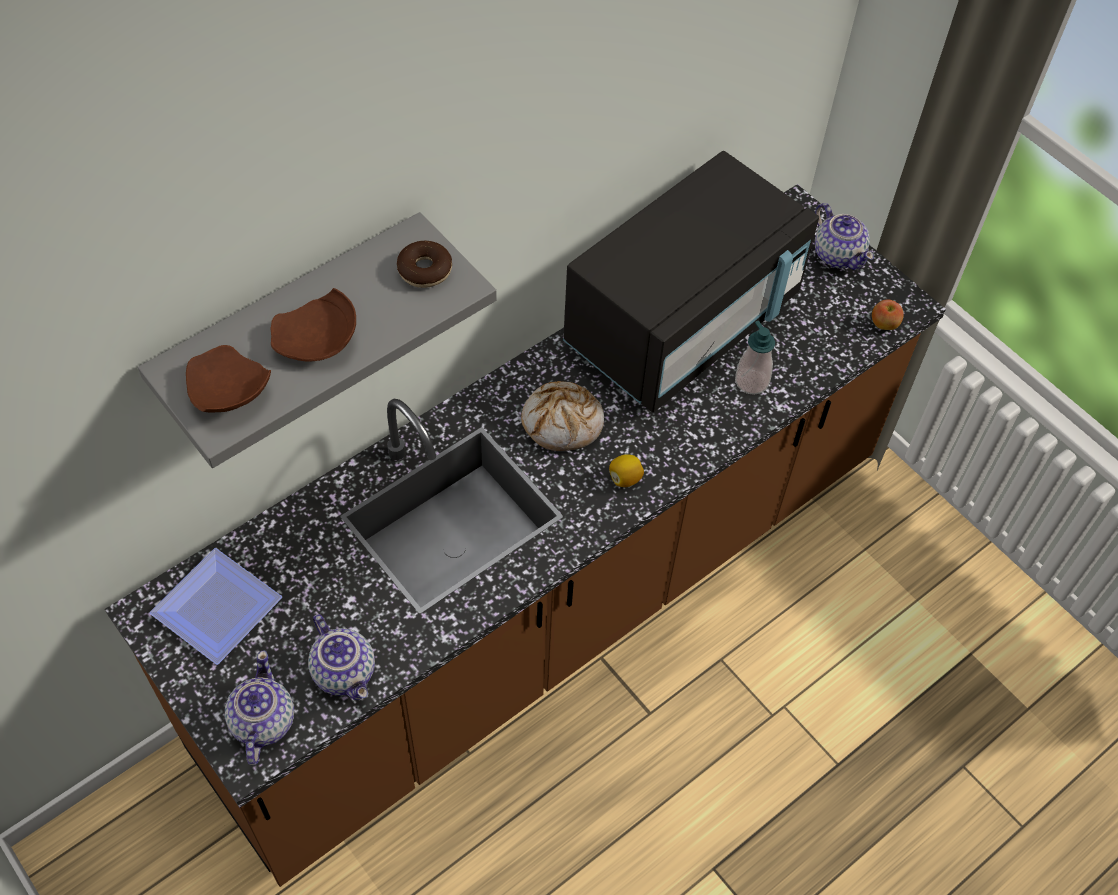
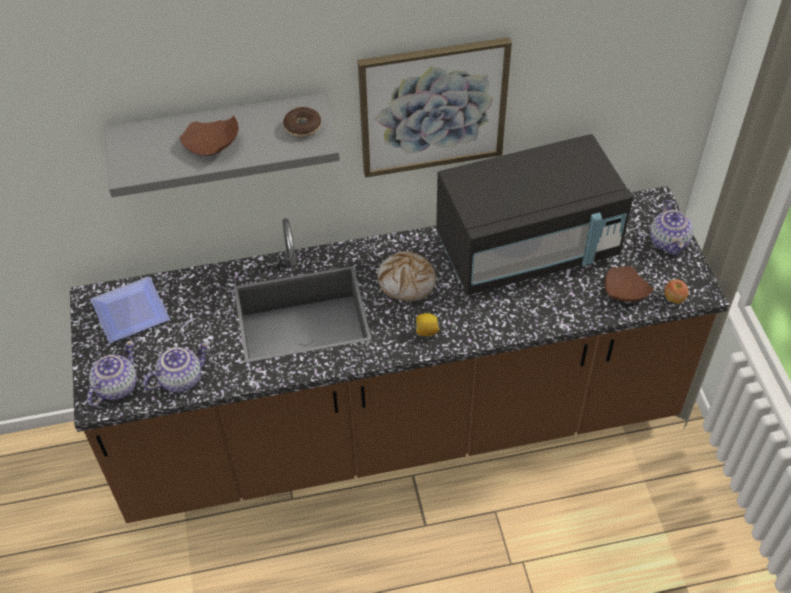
camera: 30 degrees right, 5 degrees down
(227, 393) = (142, 157): brown plate -> brown plate (624, 292)
(346, 672) = (181, 378): teapot -> teapot turned 120 degrees counterclockwise
(547, 182) = (433, 107): none -> picture
(751, 381) = (552, 302): soap dispenser -> none

